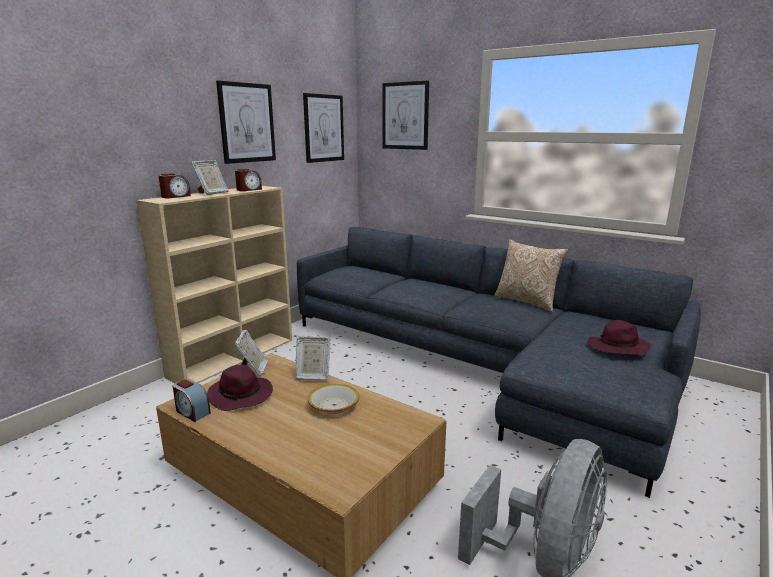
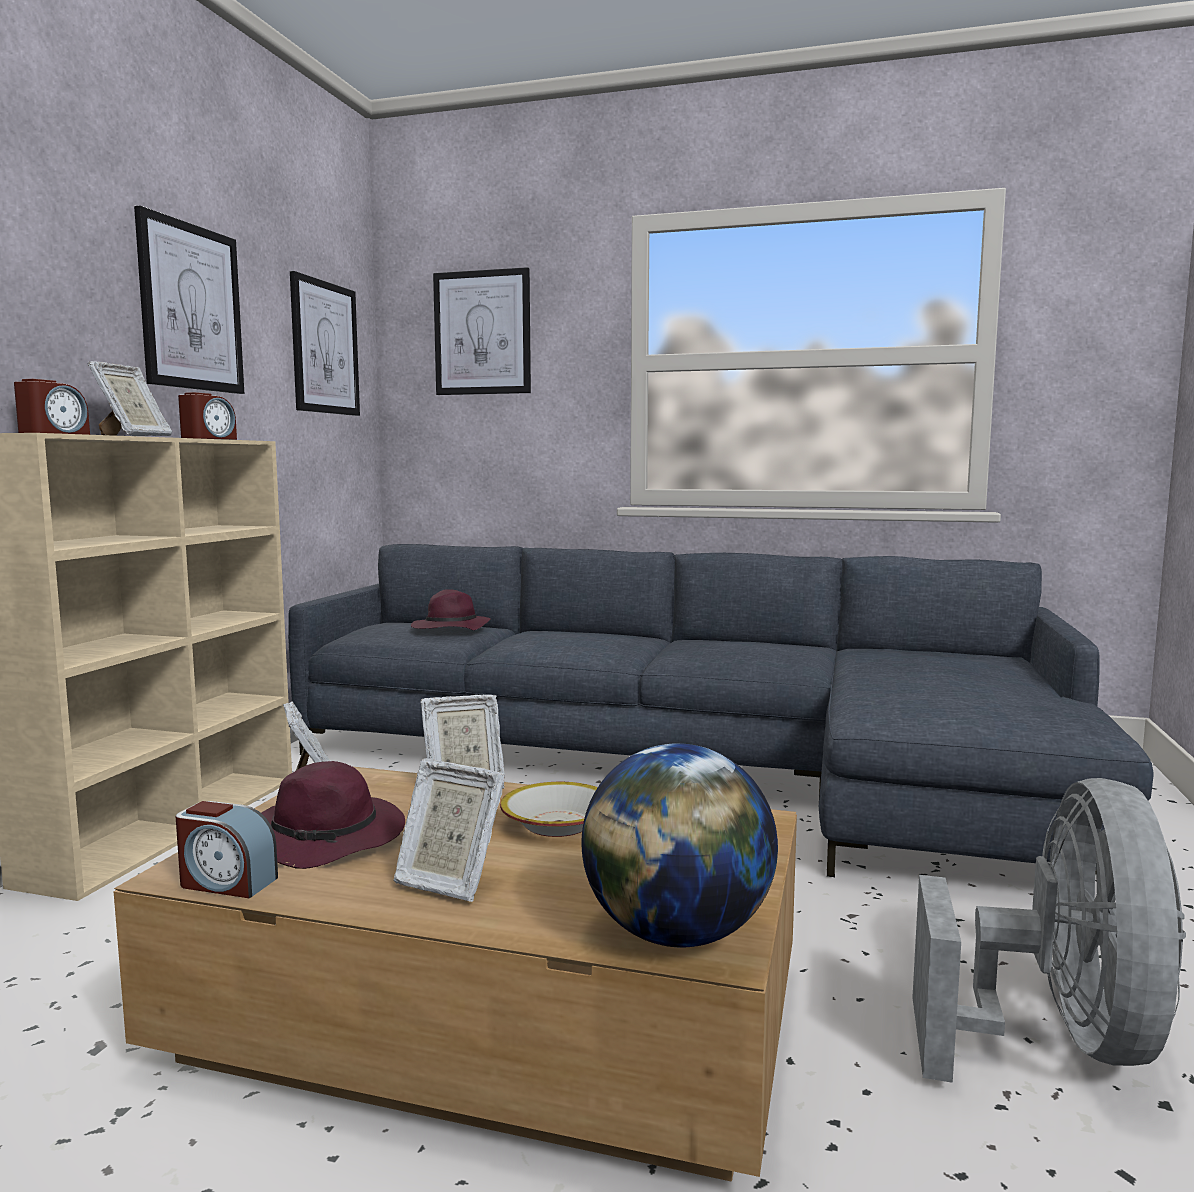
camera: 20 degrees left, 10 degrees down
(267, 429) = (447, 882): none -> picture frame
(332, 478) = (677, 934): none -> globe
(527, 302) = (772, 641): pillow -> none
(617, 348) = (983, 677): purple hat -> purple hat (450, 629)

